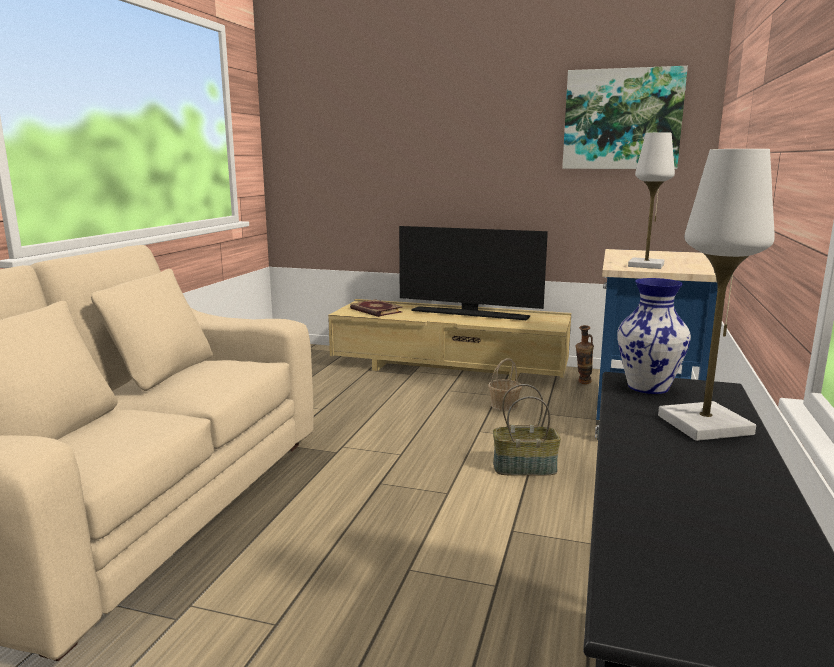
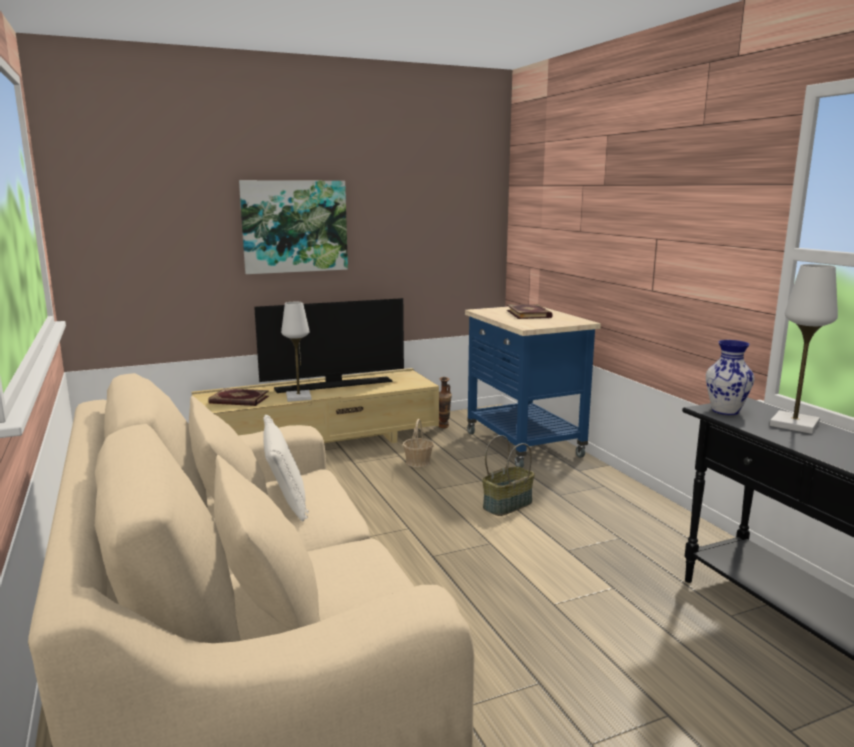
camera: 40 degrees left, 0 degrees up
(204, 370) = (285, 497): none -> white pillow
(622, 119) = (440, 196): picture -> picture (294, 226)
(646, 265) = (537, 322): white table lamp -> white table lamp (298, 397)
(665, 259) = (529, 314): none -> book

